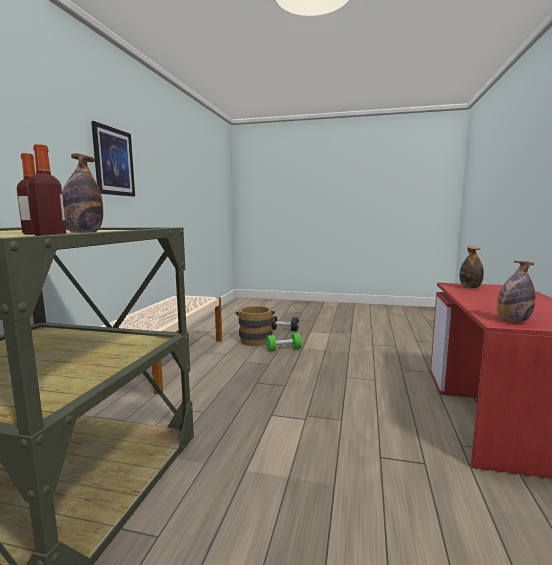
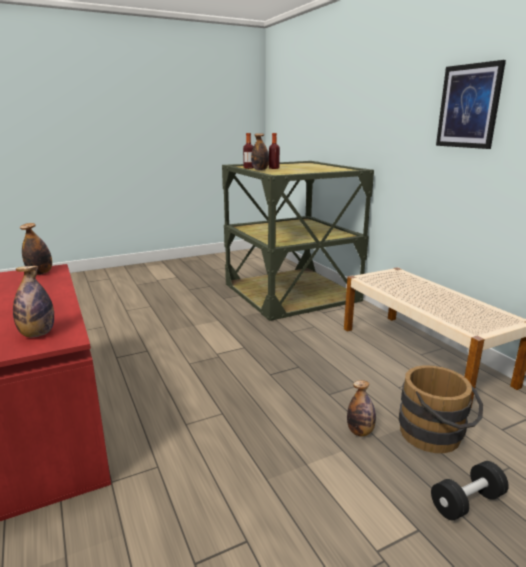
camera: 140 degrees right, 10 degrees up
(283, 349) = (360, 432): green dumbbell -> bottle

